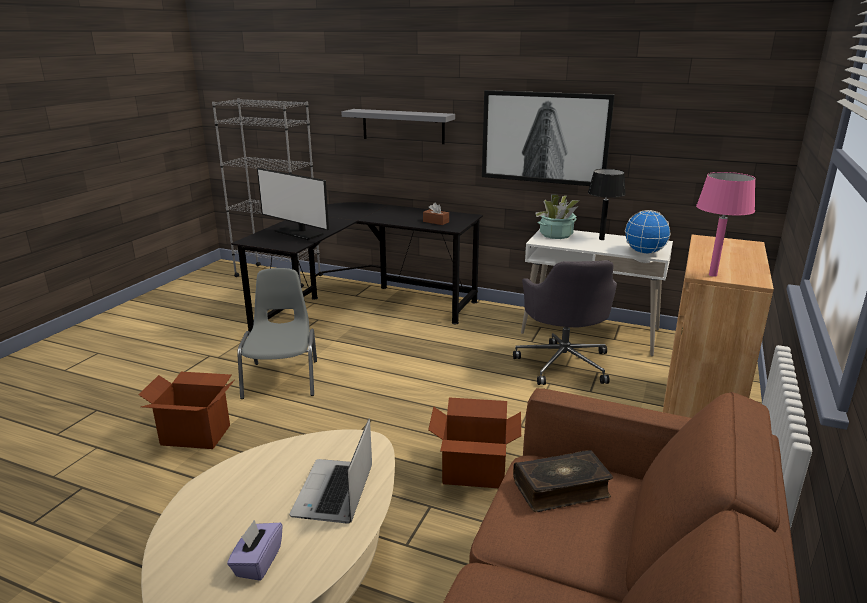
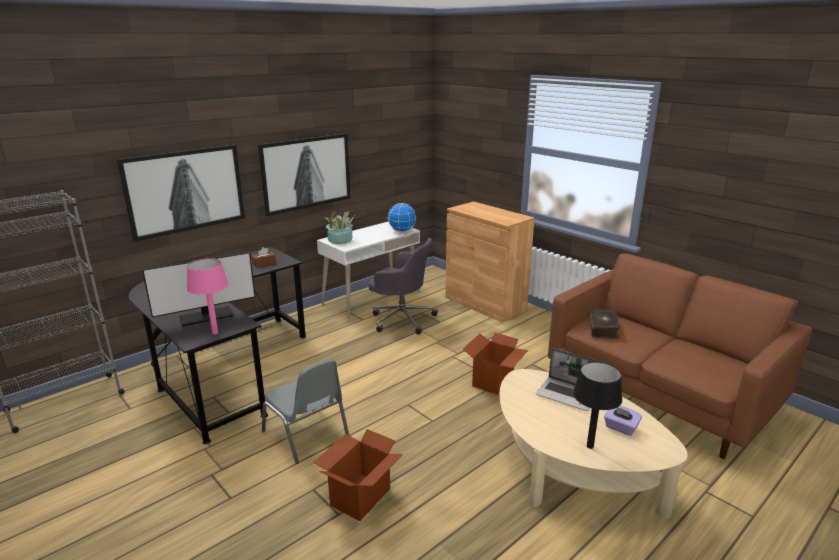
camera: 65 degrees left, 0 degrees up
(282, 378) = (306, 435): grey chair -> grey chair turned 150 degrees counterclockwise
(403, 126) = (185, 191): grey shelf -> picture
(601, 239) = (365, 233): black table lamp -> black table lamp (590, 446)
(713, 275) = (510, 221): pink table lamp -> pink table lamp (215, 332)

